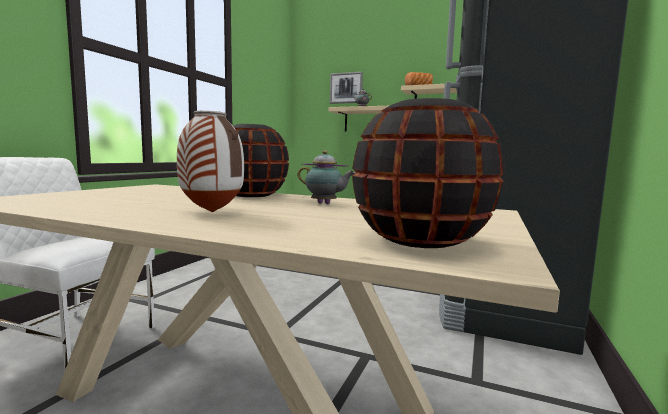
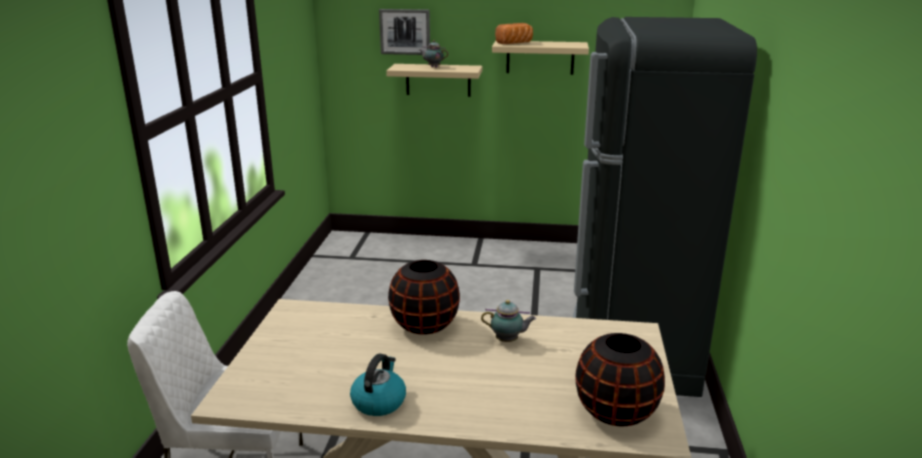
camera: 15 degrees left, 15 degrees up
(120, 211) = (379, 401): none -> kettle
(211, 212) = (445, 387): vase -> none

